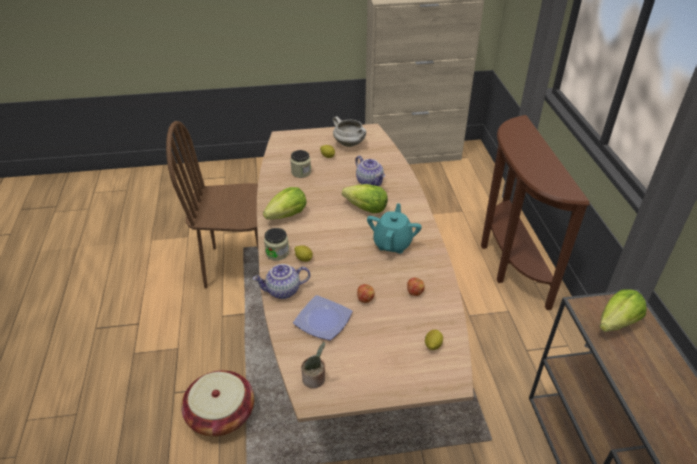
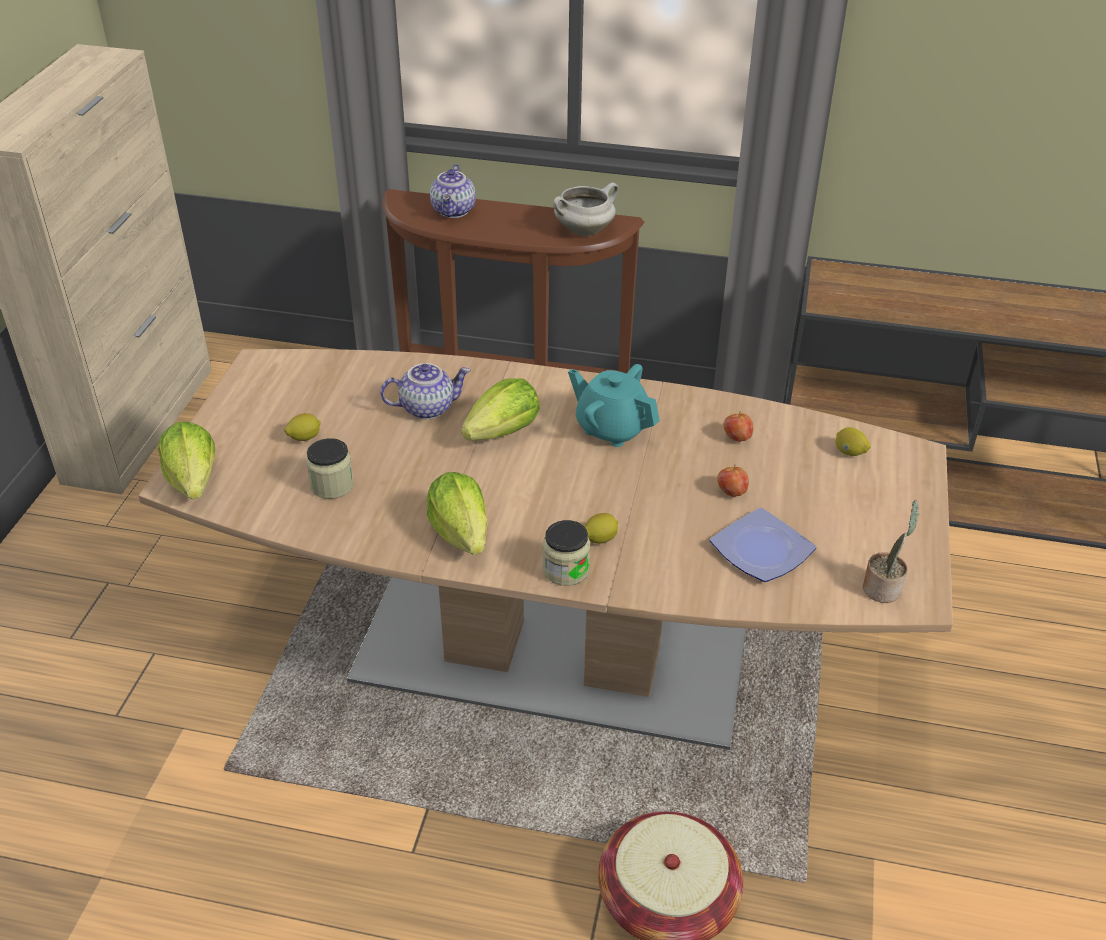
camera: 70 degrees left, 0 degrees up
(239, 266) = (279, 790): brown chair -> none
(283, 291) = (673, 583): teapot -> teapot (454, 211)
(350, 144) = (284, 399): white cooking pot -> white cooking pot (584, 230)
(617, 323) = (860, 292): lettuce -> lettuce (193, 481)

